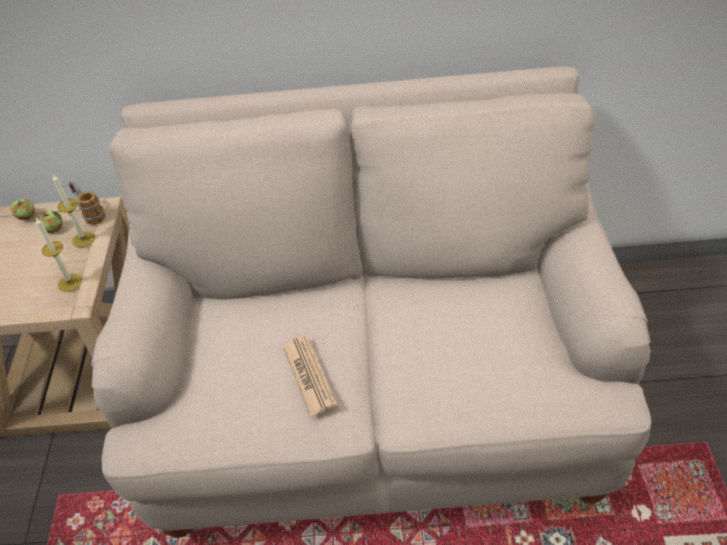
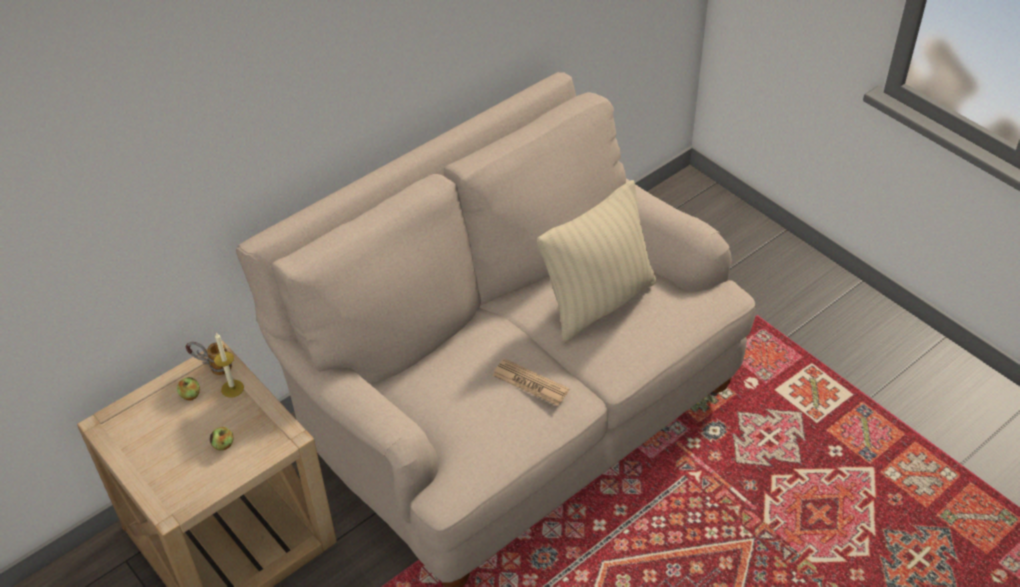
camera: 40 degrees left, 0 degrees up
(26, 216) = (150, 399): apple -> apple (223, 445)
(70, 282) = (264, 425): candle -> none
(458, 330) = (598, 302): none -> beige pillow

